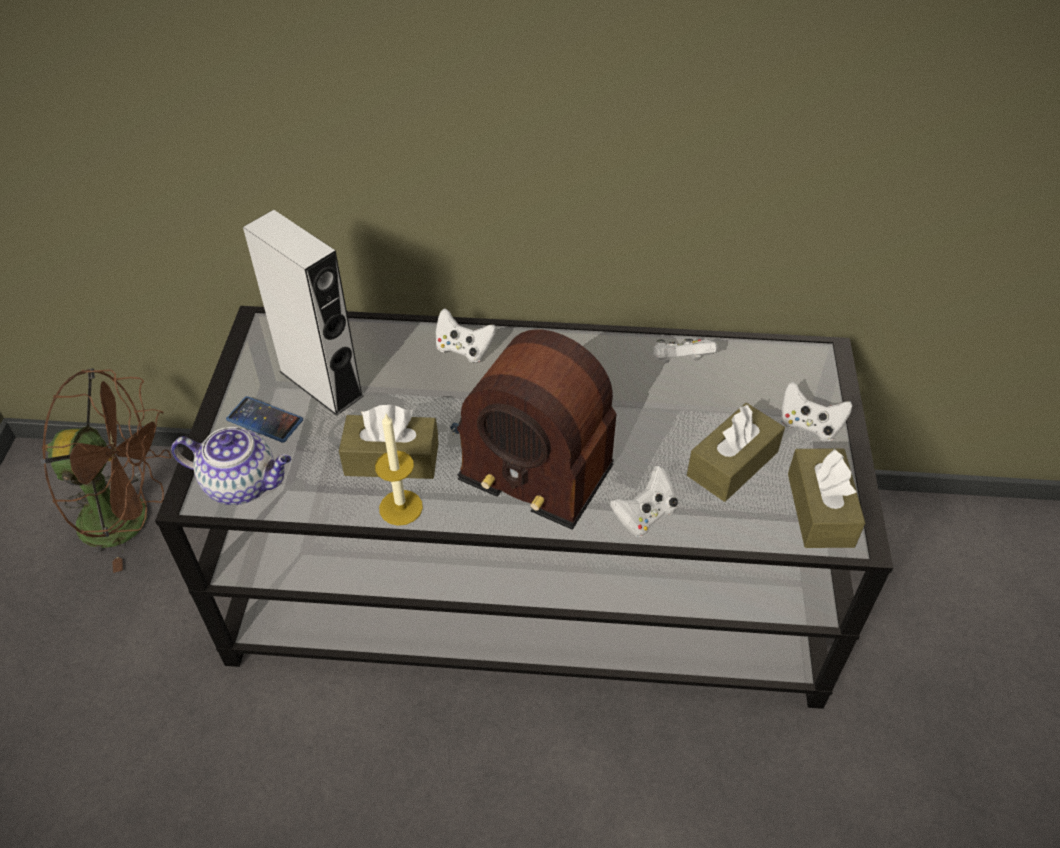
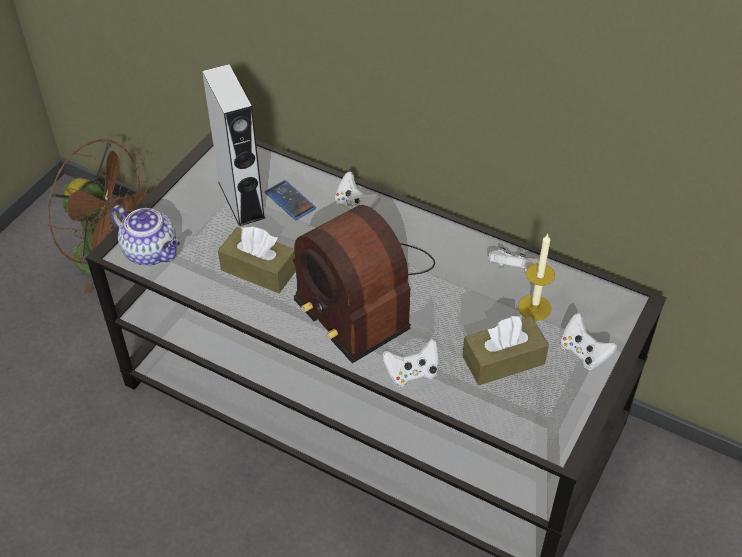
camera: 25 degrees right, 0 degrees up
(265, 420) = (190, 213): phone -> phone (290, 200)
(401, 507) = (245, 305): candle -> candle (534, 307)
(820, 509) = (548, 418): brown tissue box -> none

